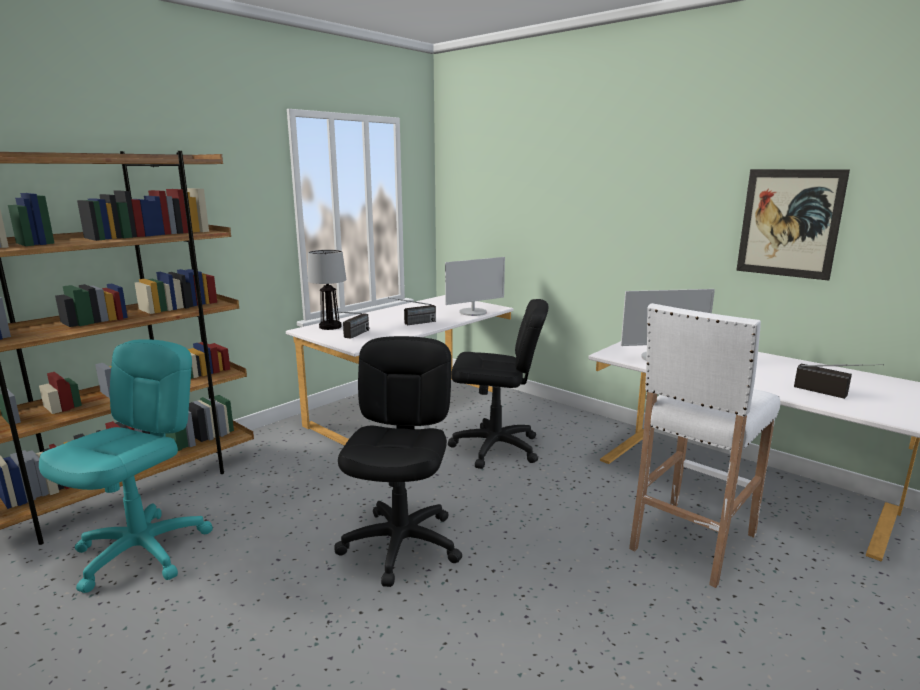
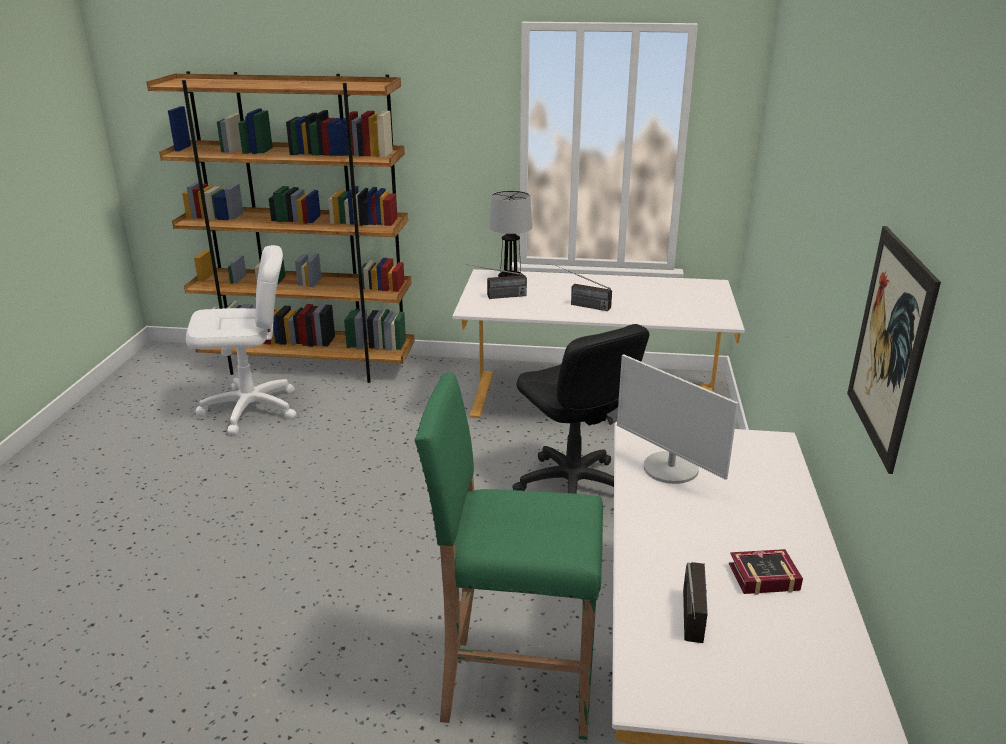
camera: 55 degrees right, 10 degrees up
(143, 551) = (251, 409): turquoise office chair -> white office chair
(401, 544) = (348, 505): black office chair -> none
(473, 312) = (678, 316): monitor -> none
(691, 543) = (514, 685): white stool -> green stool
(786, 370) = (760, 576): none -> book

